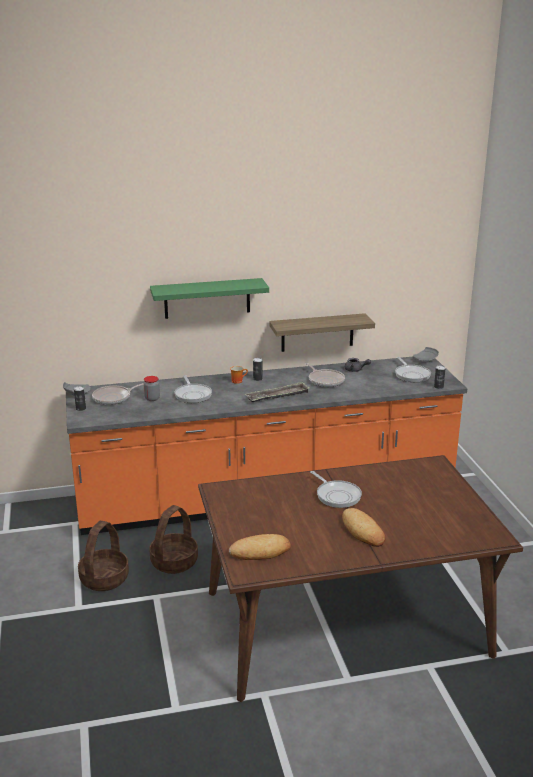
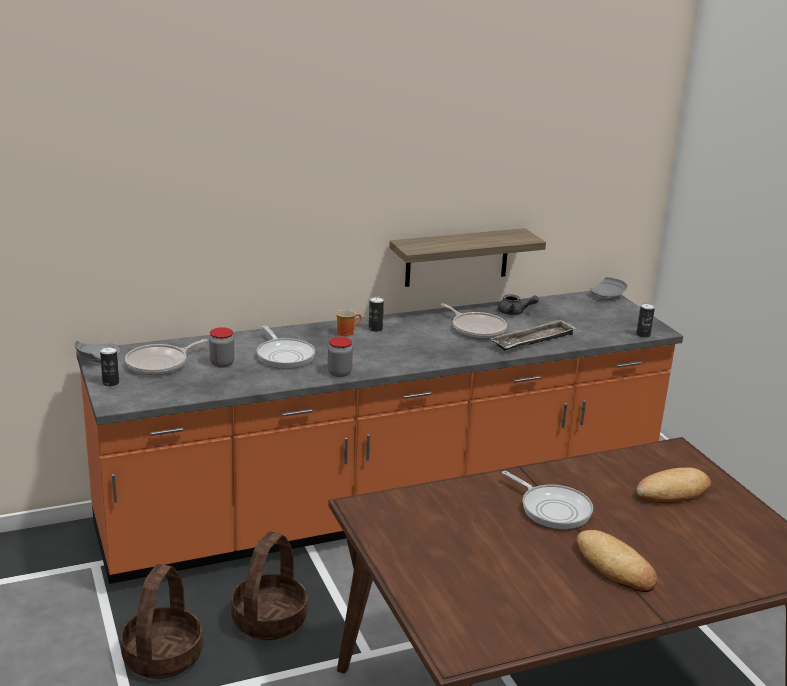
camera: 10 degrees left, 0 degrees up
(207, 298) = (299, 205): green shelf -> none
(224, 406) = (339, 373): none -> jar
(260, 551) = (468, 612): bread -> bread (673, 491)
(277, 396) = (415, 354): tray -> tray (533, 341)
(411, 375) = (597, 318): frying pan -> none

